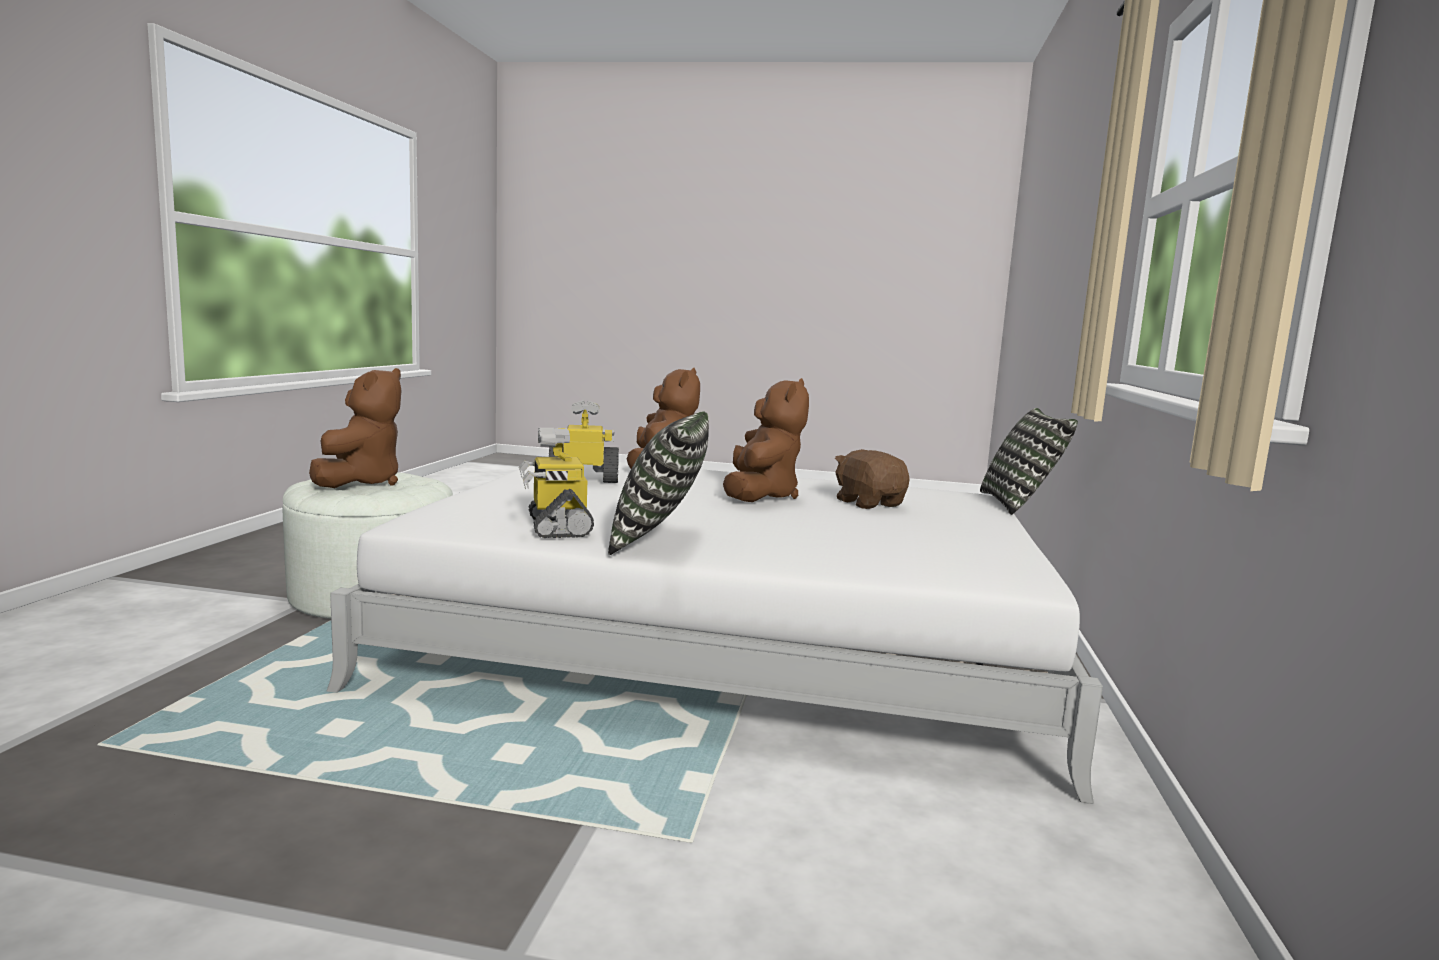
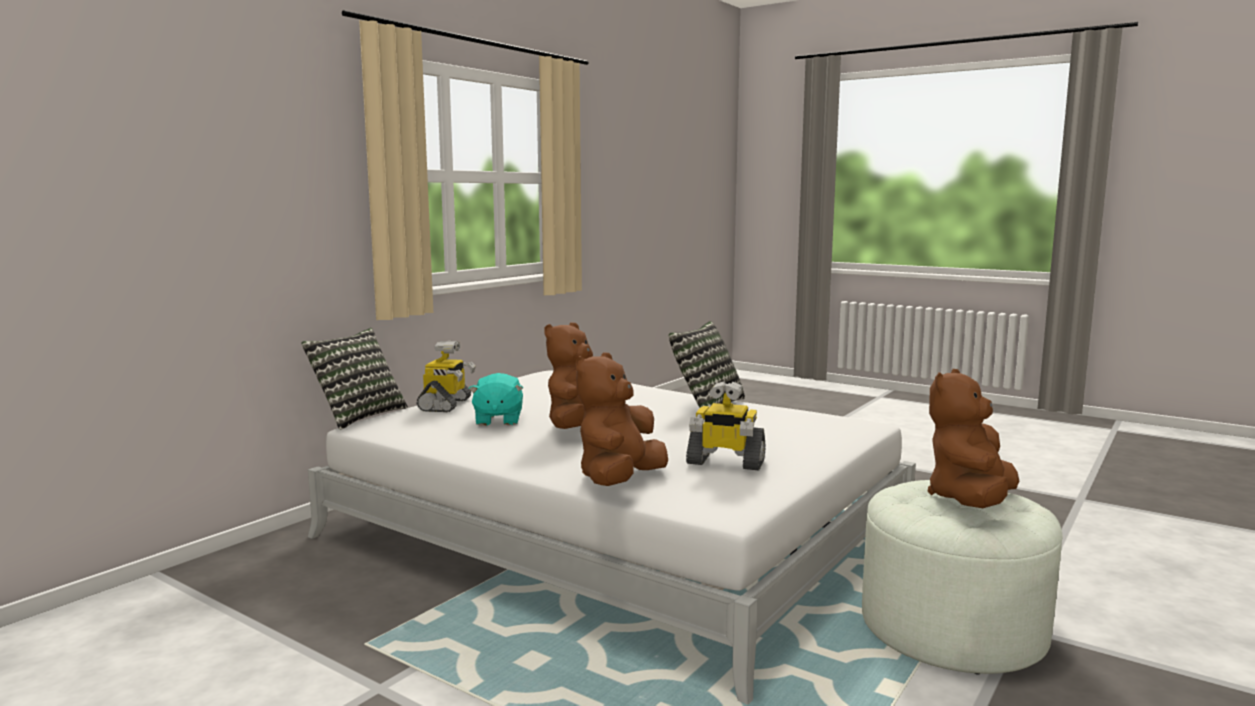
camera: 155 degrees left, 0 degrees up
(557, 526) = (768, 415): toy robot -> toy robot (446, 405)
(869, 503) = (497, 420): brown plush toy -> turquoise plush toy

